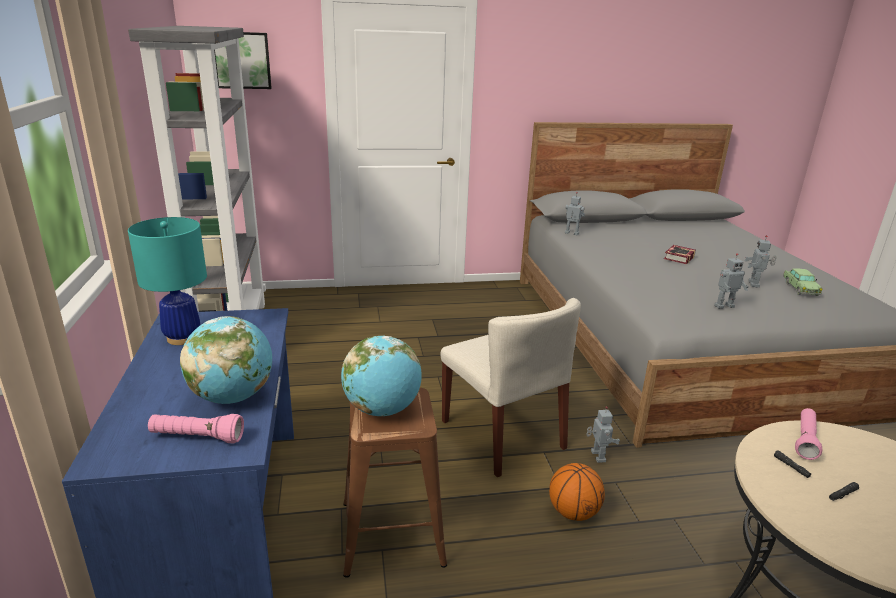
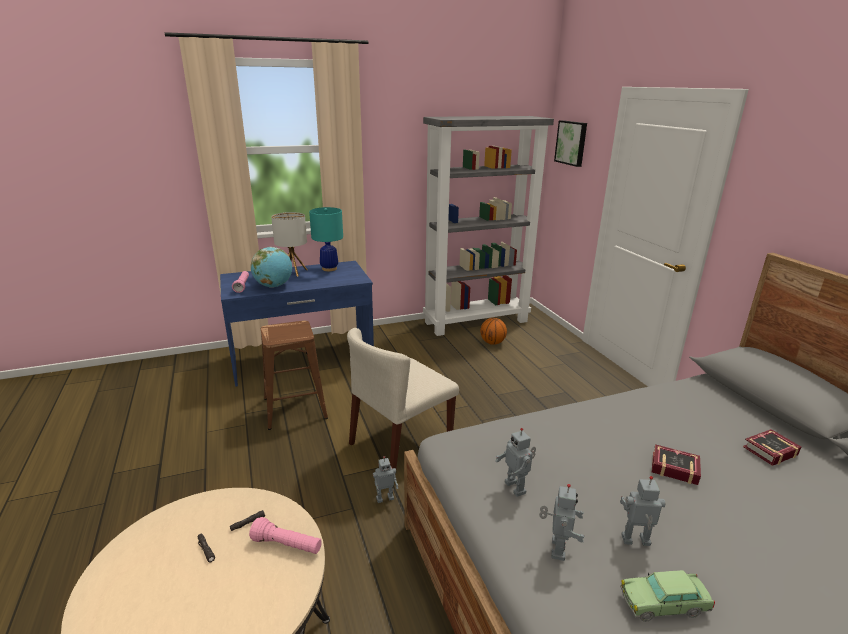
camera: 80 degrees right, 0 degrees up
(161, 375) = (293, 272): none -> table lamp
(382, 410) = (289, 329): globe -> none
(571, 233) = (682, 387): toy robot -> toy robot (556, 549)
(573, 512) = (314, 482): basketball -> basketball (492, 343)
(647, 234) = (767, 451): none -> book

